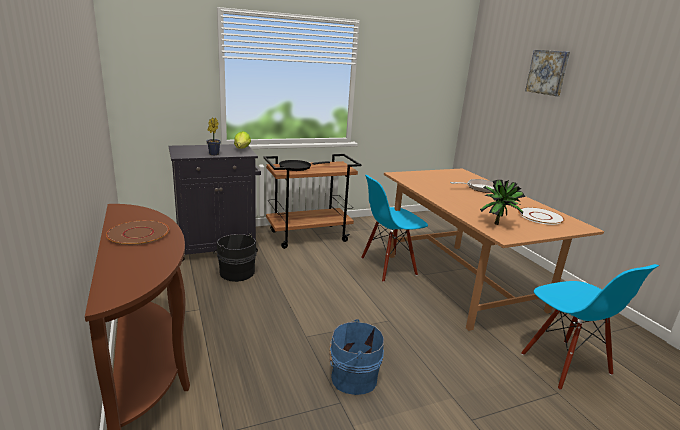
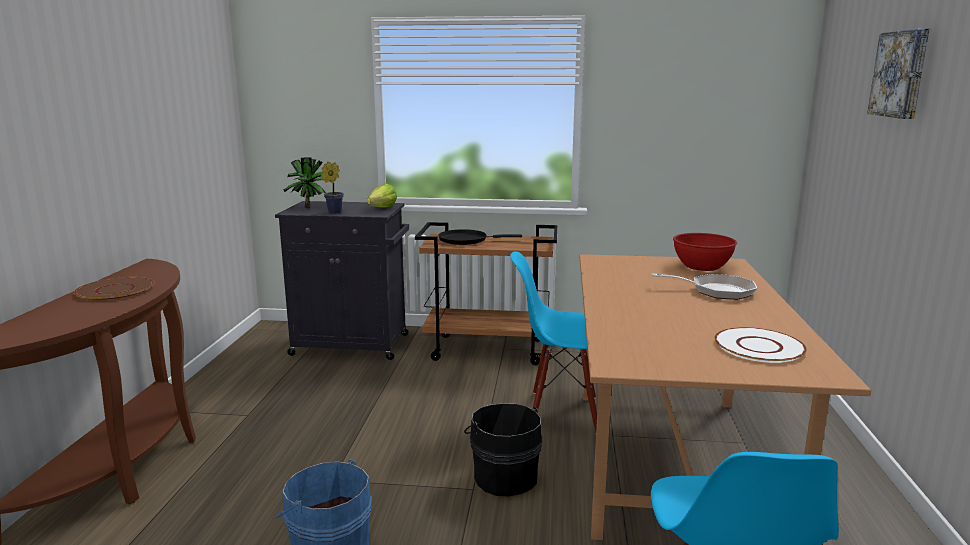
camera: 30 degrees right, 5 degrees down
(236, 272) = (338, 380): black bucket -> black bucket (504, 476)
(452, 174) = (702, 266): none -> red bowl
(497, 223) = (642, 345): potted plant -> potted plant (311, 207)

